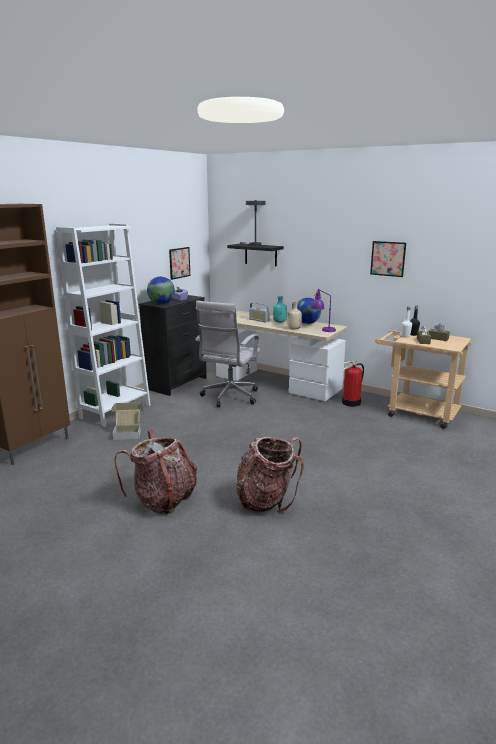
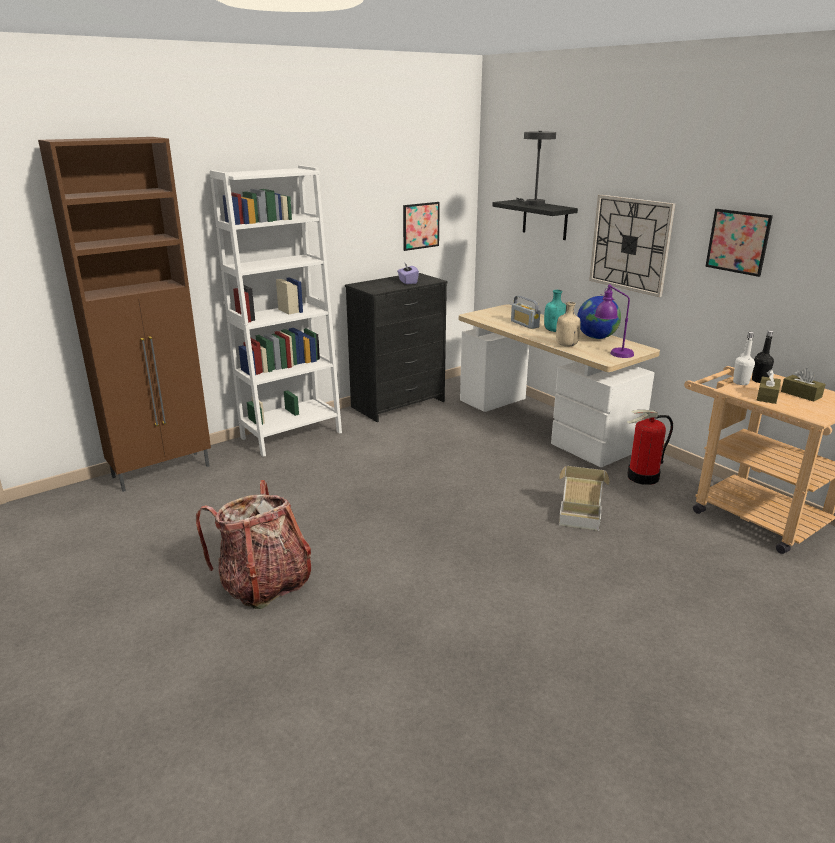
camera: 20 degrees right, 5 degrees up
(128, 432) = (286, 470): cardboard box -> cardboard box (580, 515)
(161, 303) = (375, 287): globe -> none
(229, 398) = (457, 438): white office chair -> none
(266, 500) = (404, 619): backpack -> none
(321, 265) = (630, 244): none -> wall clock

